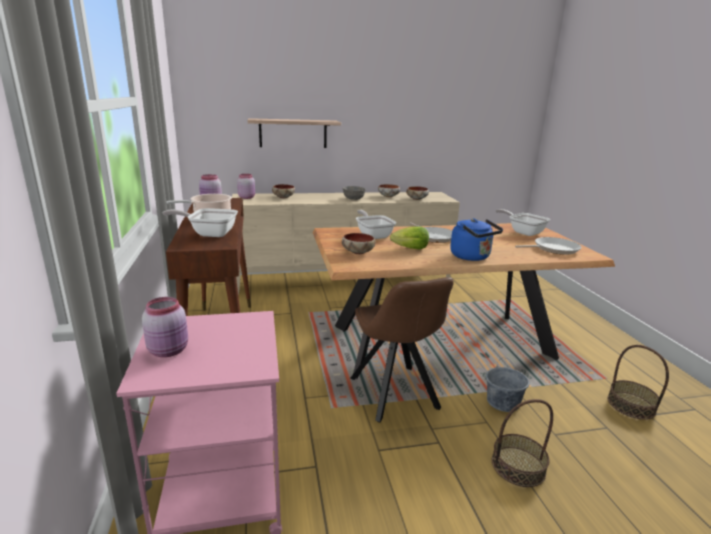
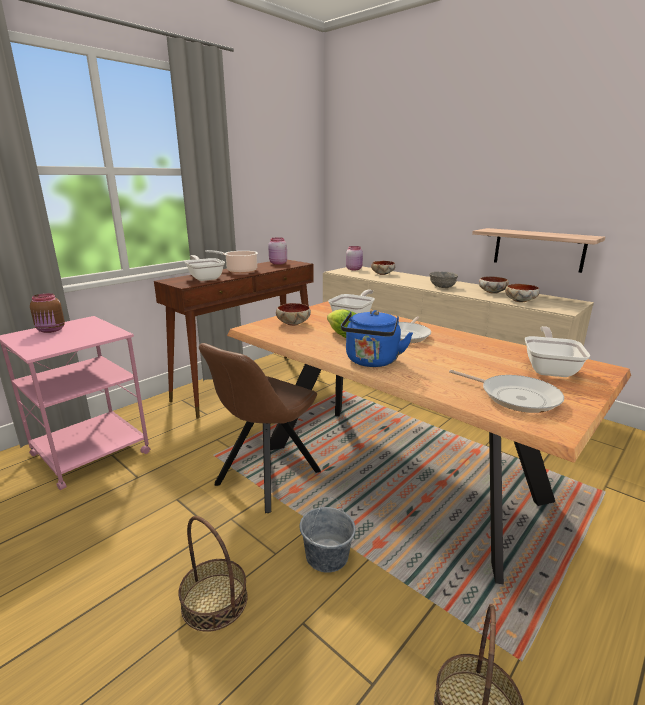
camera: 55 degrees right, 0 degrees up
(169, 350) = (51, 330): pink jar -> brown jar
(293, 133) = (411, 208): shelf -> shelf (538, 249)

